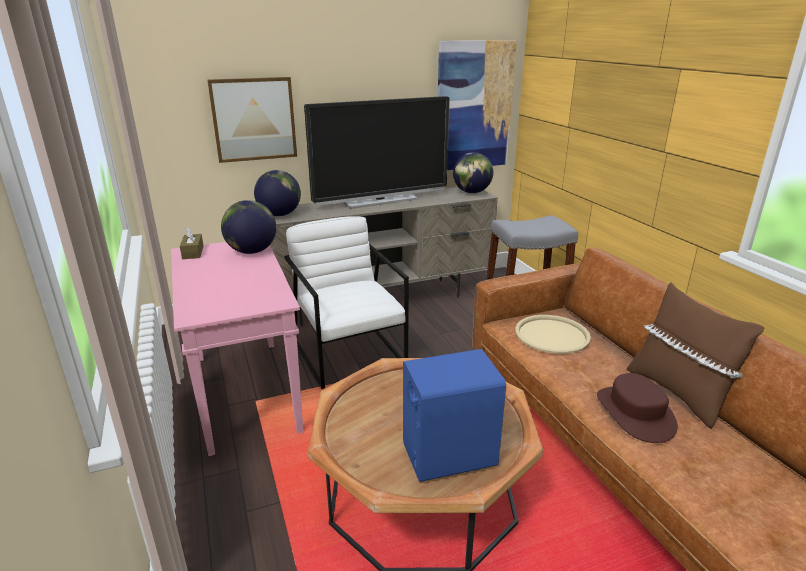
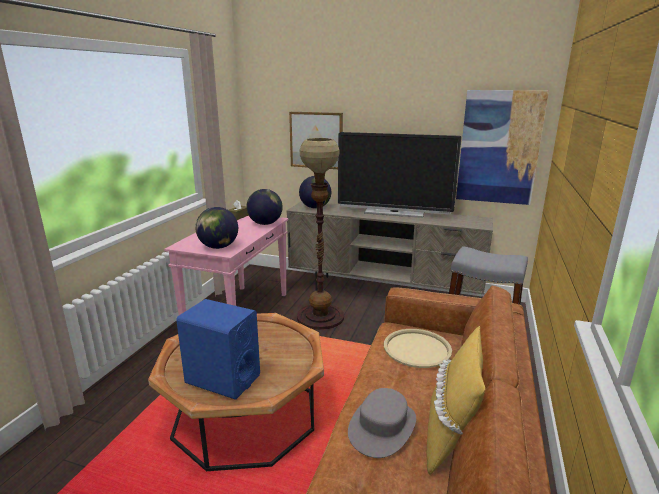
camera: 40 degrees right, 5 degrees down
(349, 353) = (320, 317): white armchair -> floor lamp
(471, 192) = (477, 222): globe -> globe (218, 247)
(635, 413) = (382, 427): brown hat -> grey hat
(677, 393) = (450, 436): brown pillow -> yellow pillow

